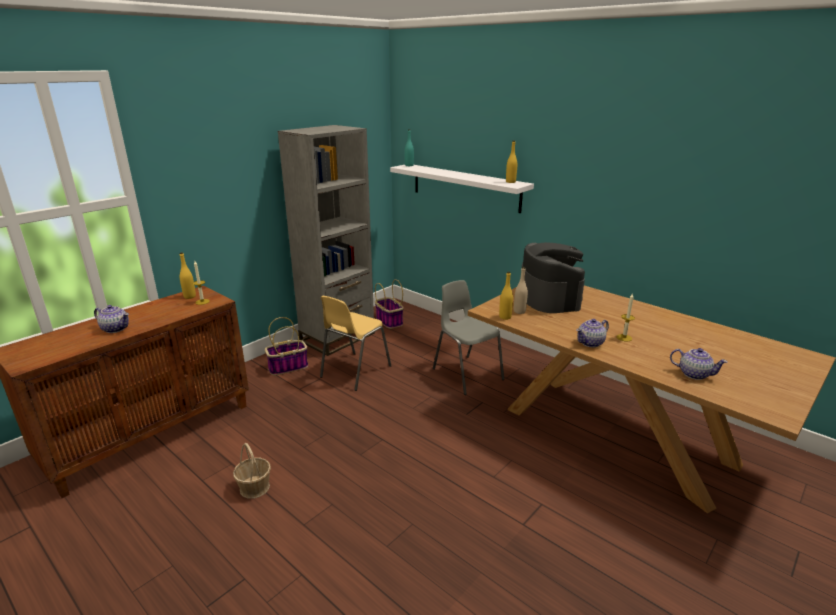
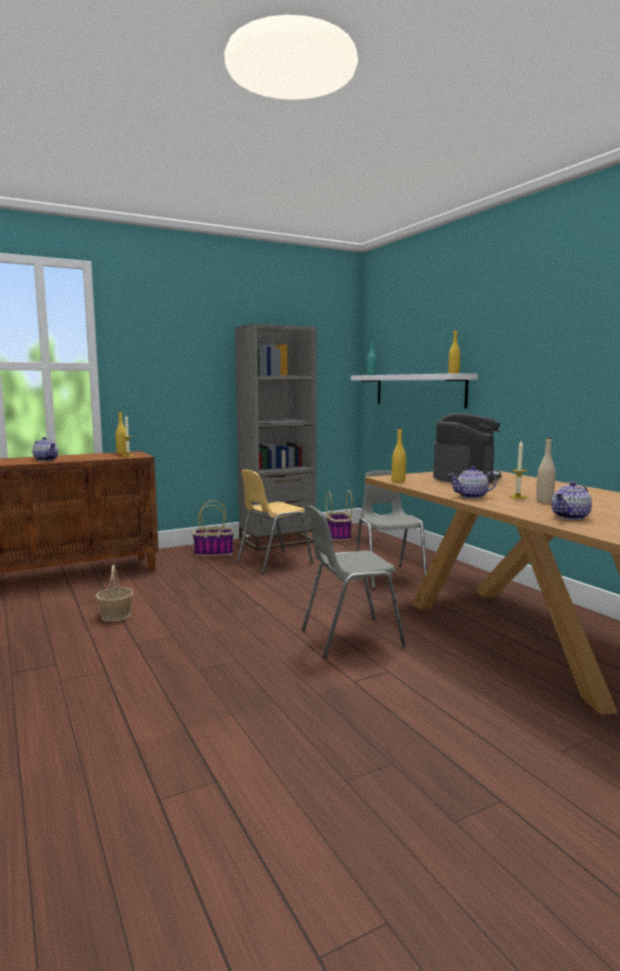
camera: 20 degrees right, 15 degrees down
(486, 467) = (350, 637): none -> grey chair
(519, 311) = (419, 480): beige bottle -> beige bottle (544, 501)
(693, 374) = (571, 517): teapot -> teapot turned 90 degrees clockwise

